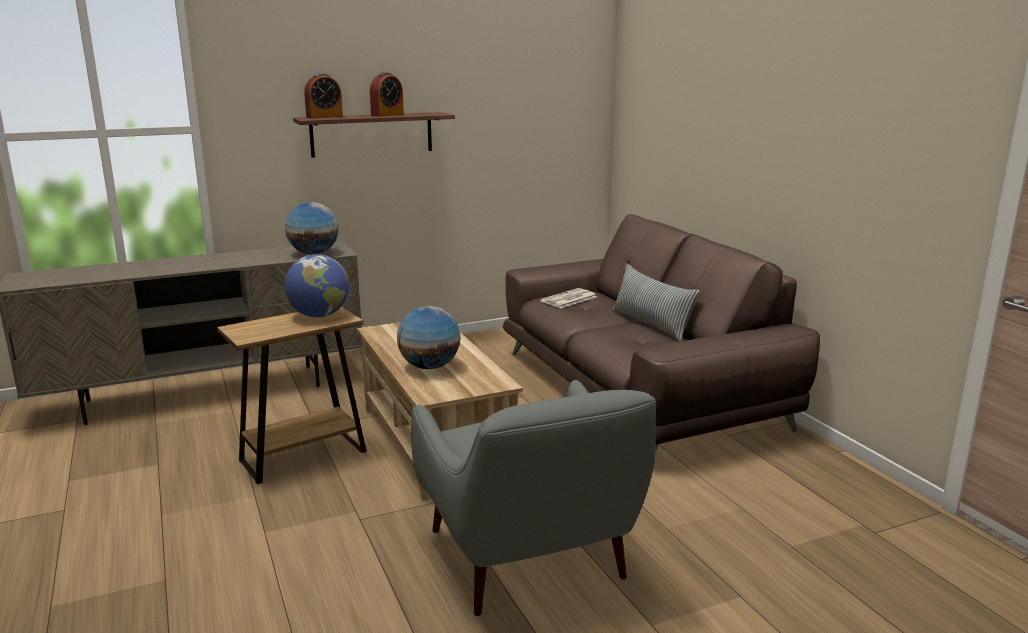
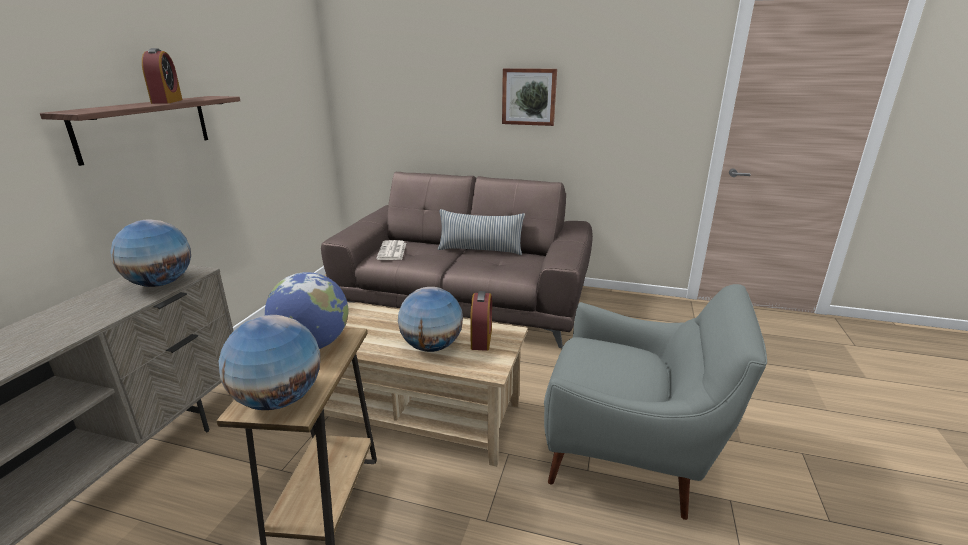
camera: 50 degrees left, 5 degrees up
(251, 330) = (278, 400): none -> globe
(324, 117) = (93, 108): alarm clock -> alarm clock (481, 339)
(775, 140) = (529, 97): none -> picture

